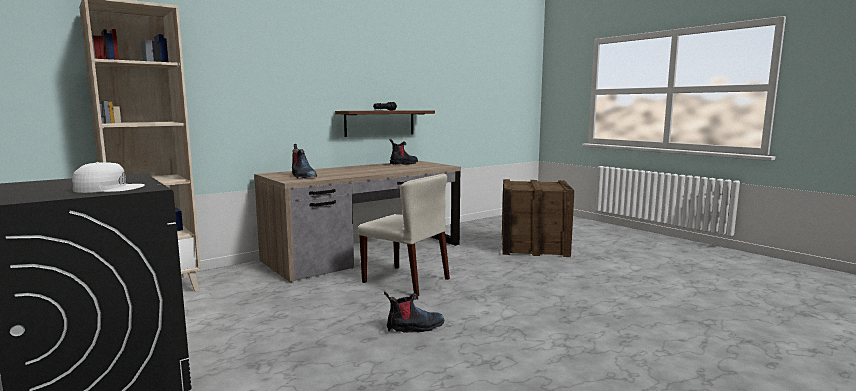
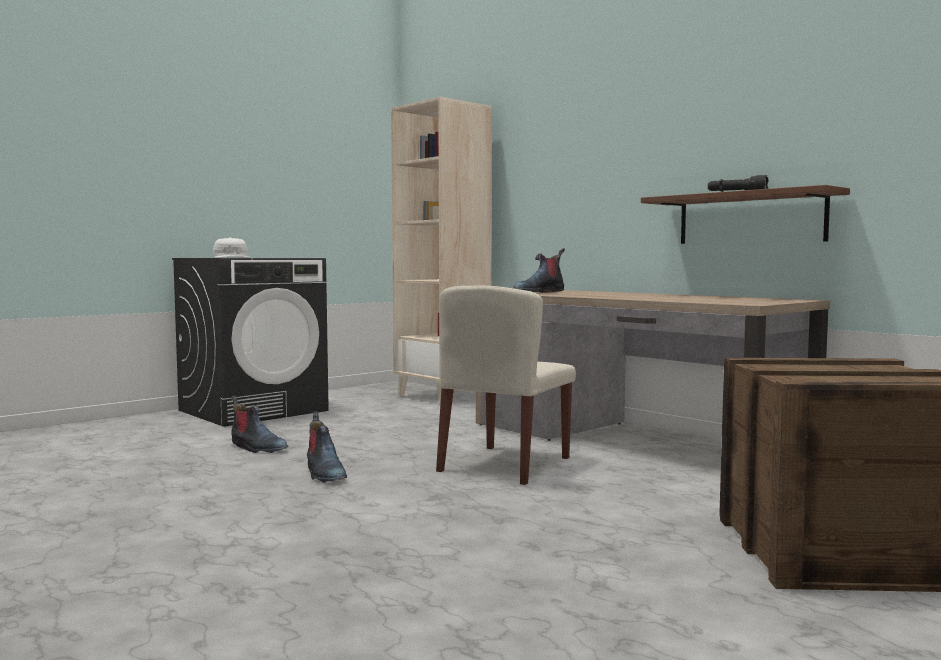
camera: 85 degrees right, 5 degrees down
(404, 164) = (748, 298): boot -> boot (257, 448)

